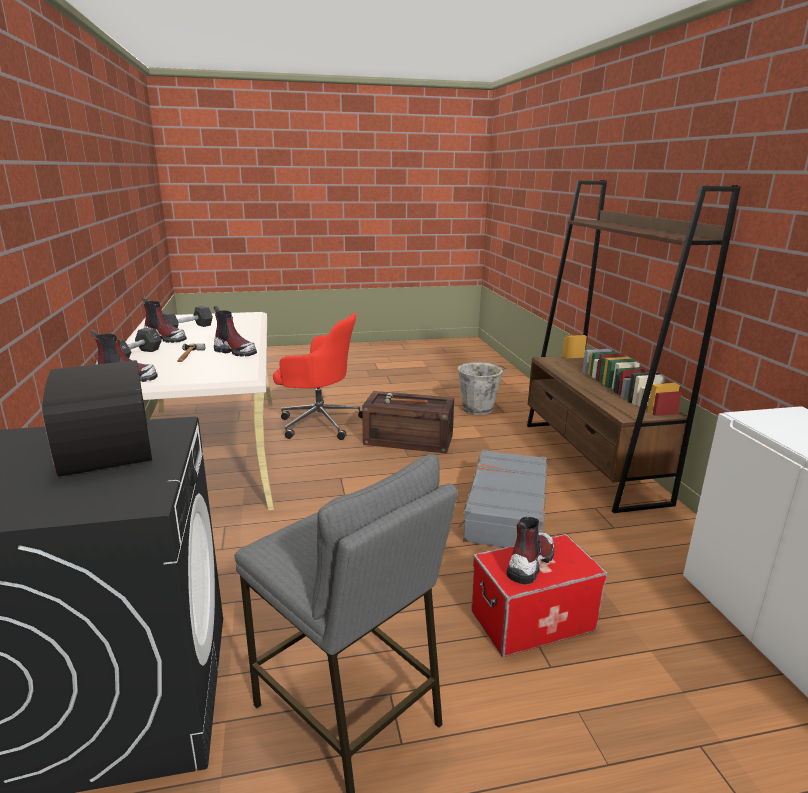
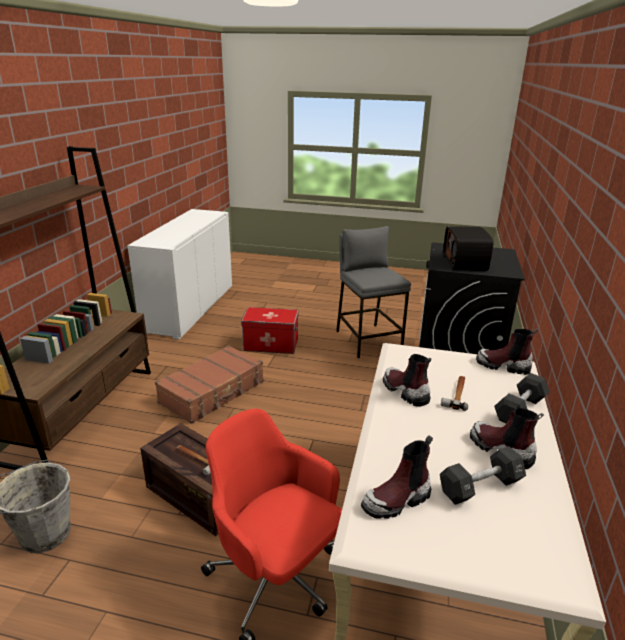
camera: 155 degrees left, 5 degrees up
(505, 511) = (213, 392): grey suitcase -> brown suitcase
(530, 563) = (274, 315): boot -> boot (397, 500)

